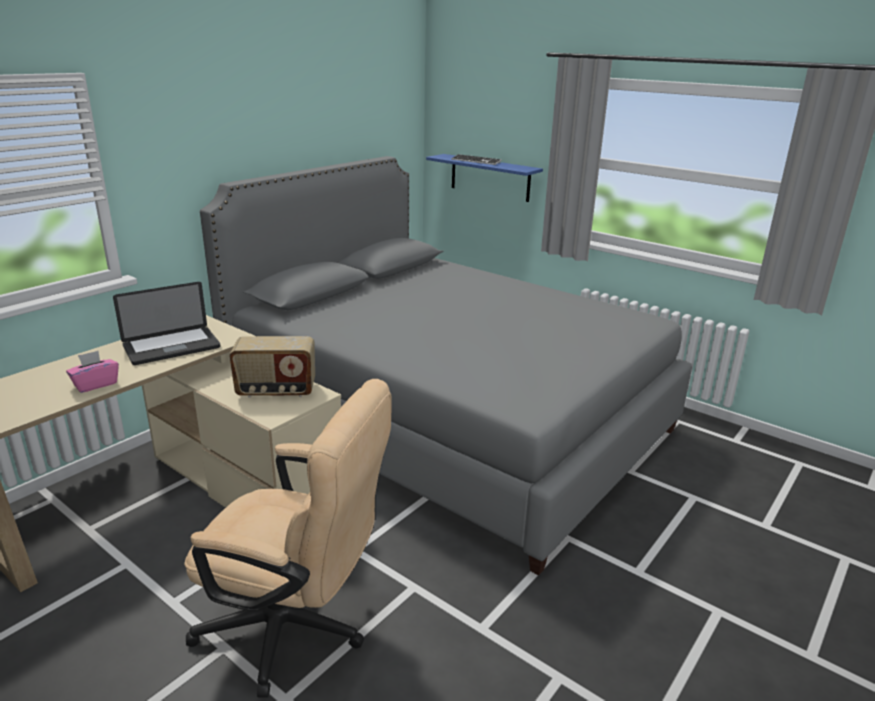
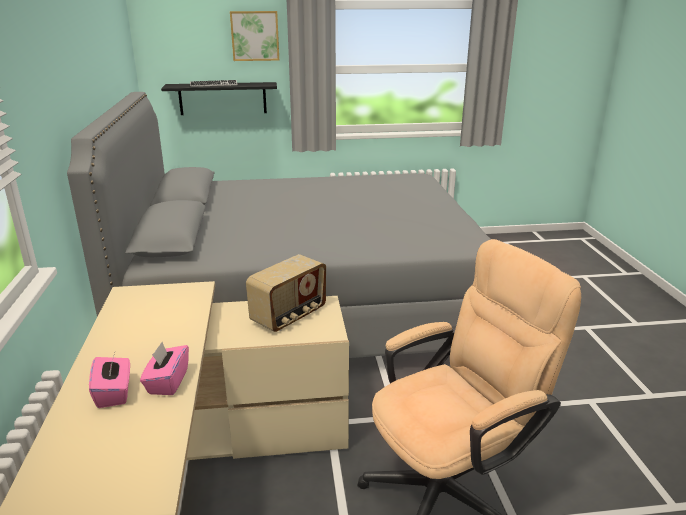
camera: 45 degrees left, 0 degrees up
(67, 375) = (114, 393): none -> pink tissue box
(172, 347) = (159, 322): laptop -> none
(490, 177) = (222, 98): blue shelf -> black shelf
(528, 113) = (255, 36): none -> picture

